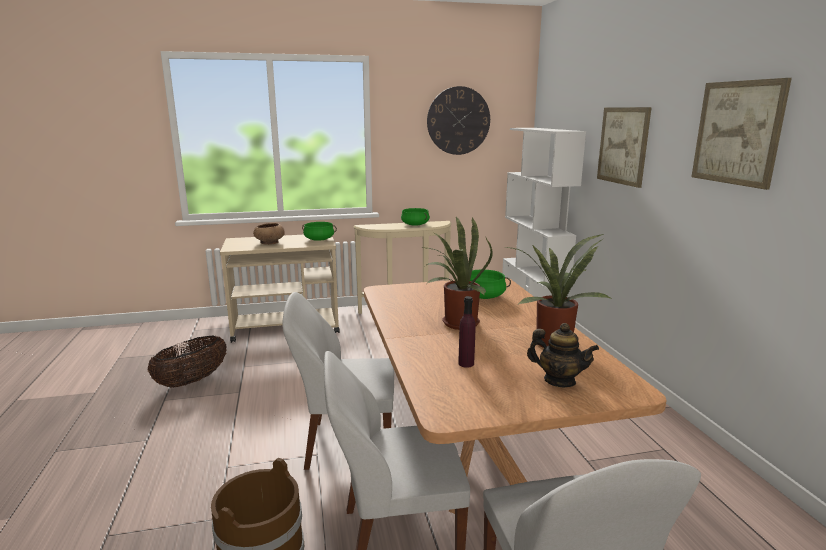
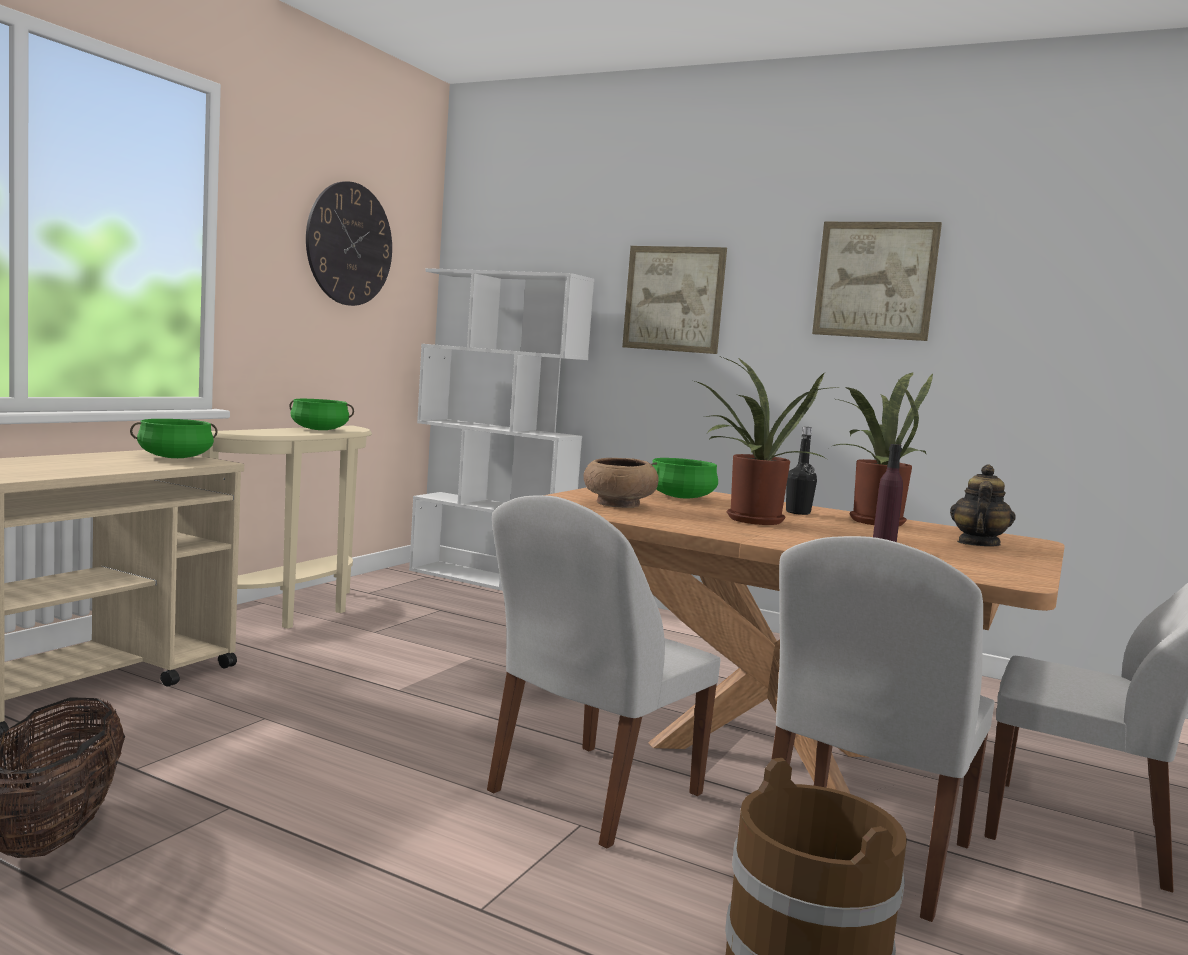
camera: 50 degrees left, 10 degrees down
(269, 242) = (72, 465): brown bowl -> brown bowl (618, 504)
(521, 323) = (798, 512): none -> black bottle
(559, 381) = (977, 544): teapot -> teapot turned 45 degrees counterclockwise

